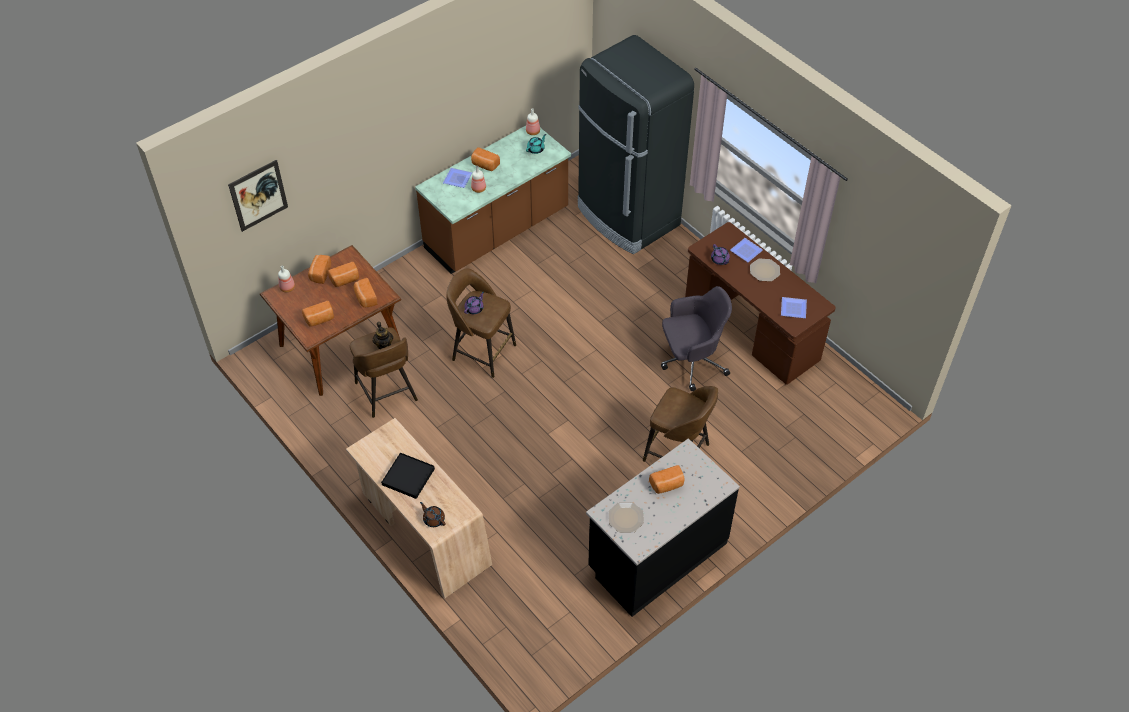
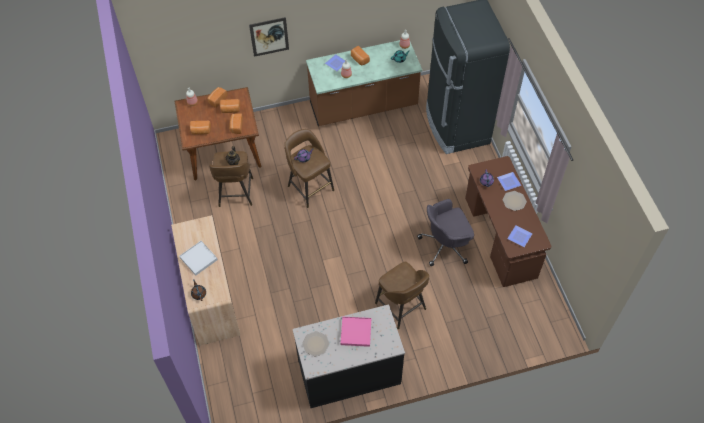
camera: 25 degrees right, 5 degrees up
(258, 195) = (181, 37): picture -> picture (269, 37)
(408, 477) = (198, 258): black tray -> white tray
(667, 485) = (356, 332): bread -> pink tray
(691, 361) = (445, 245): grey office chair -> grey office chair turned 150 degrees clockwise

